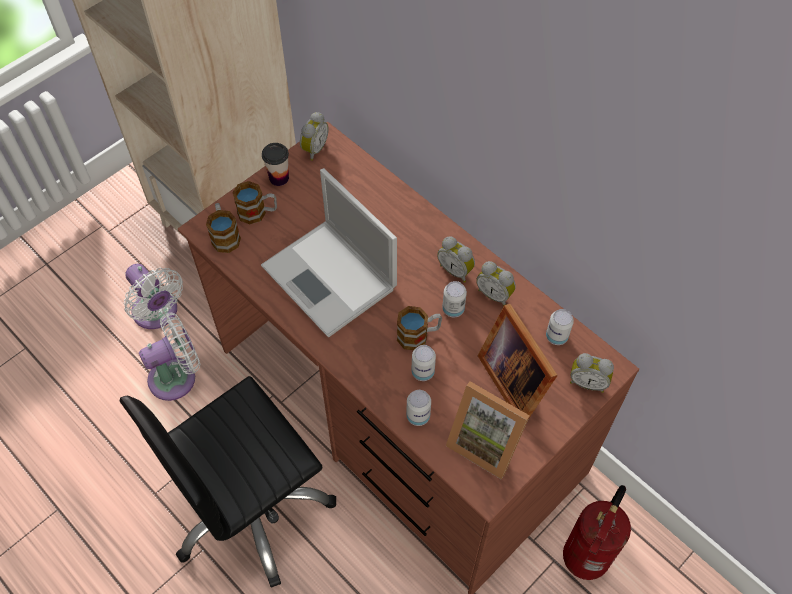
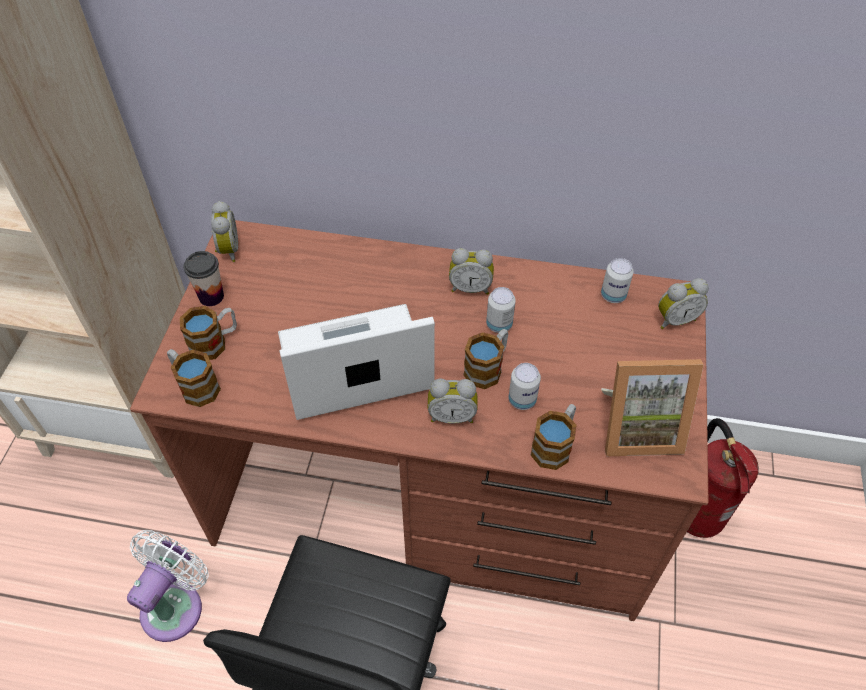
camera: 35 degrees left, 5 degrees down
(157, 313) = (104, 552): white fan -> none
(331, 278) = (351, 364): laptop -> laptop turned 150 degrees clockwise
(418, 416) = (555, 445): can -> mug
(495, 294) = (525, 289): alarm clock -> alarm clock (452, 415)
(515, 378) = (611, 354): picture frame -> none

